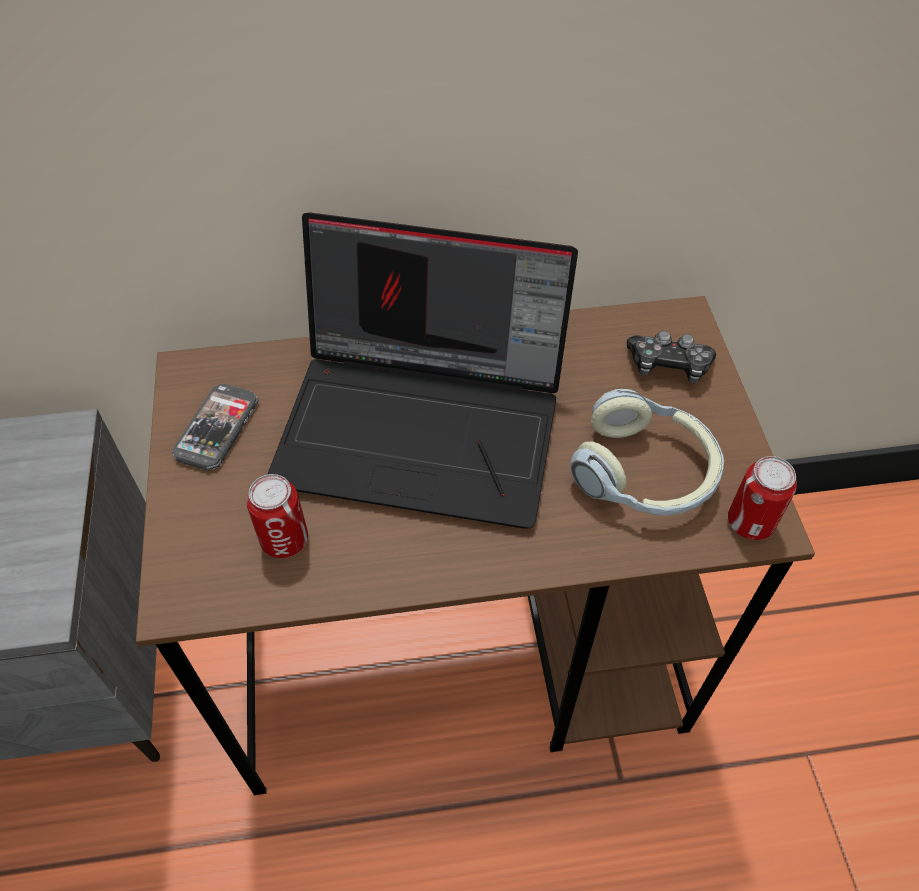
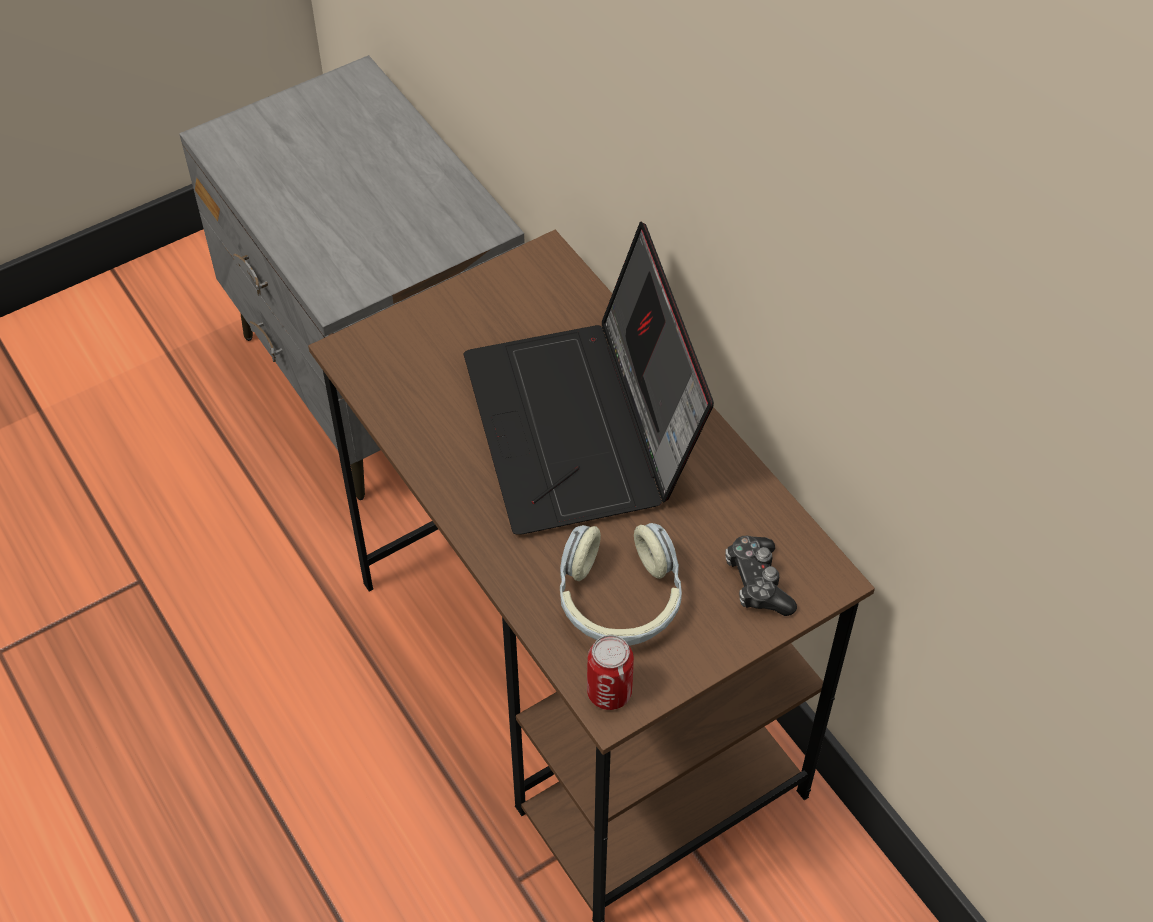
camera: 65 degrees right, 0 degrees up
(217, 428) = (502, 301): phone -> none
(284, 539) = (426, 387): can -> none

